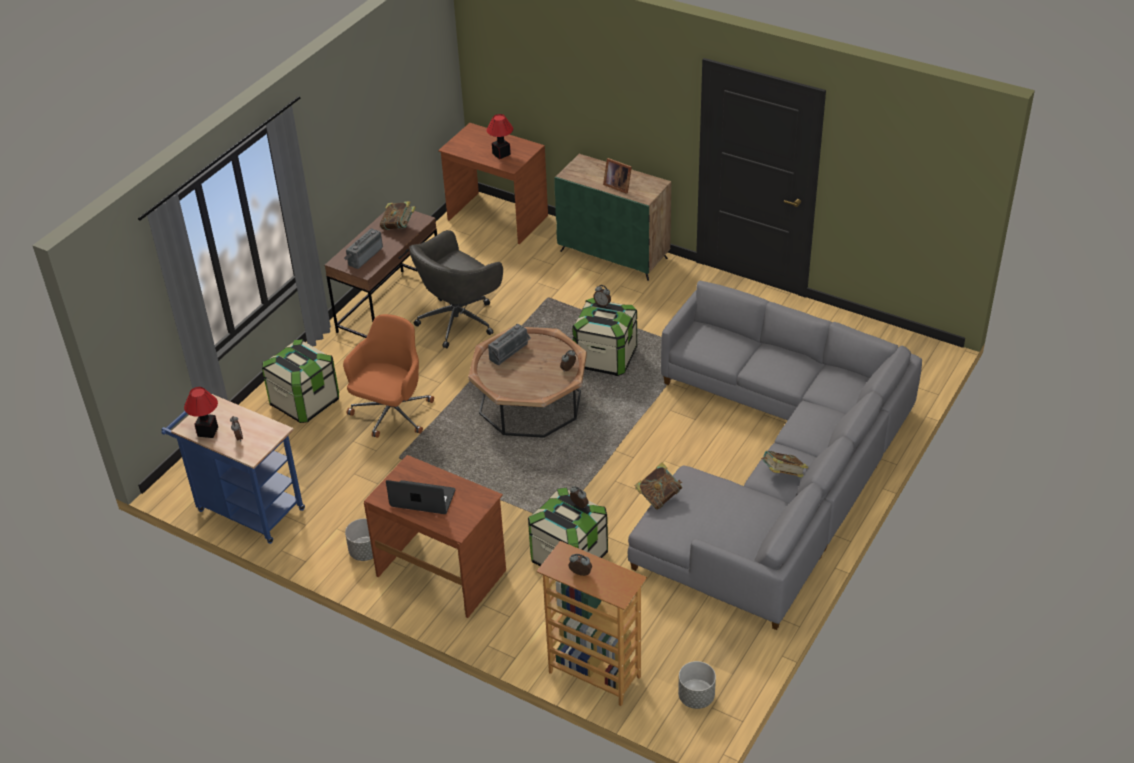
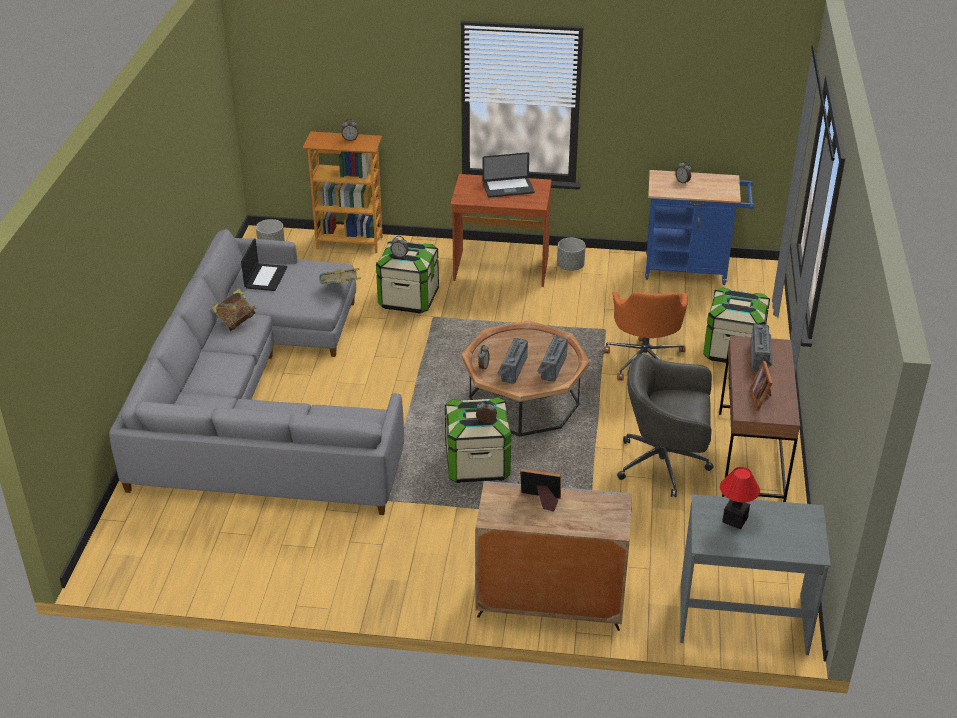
camera: 155 degrees right, 5 degrees down
(208, 431) = (710, 180): table lamp -> none
(399, 227) = (761, 398): book -> picture frame
(459, 320) = (665, 465): grey office chair -> grey office chair turned 105 degrees counterclockwise
(497, 218) = (743, 617): brown desk -> grey desk
(545, 360) = (511, 369): none -> radio
(614, 254) = (549, 602): green cabinet -> grey cabinet
(736, 527) = (265, 277): none -> laptop

